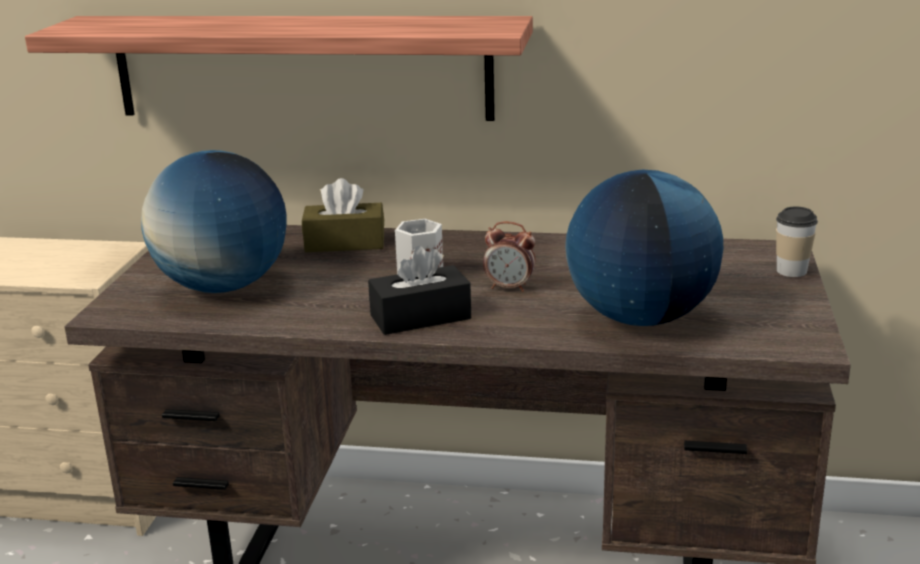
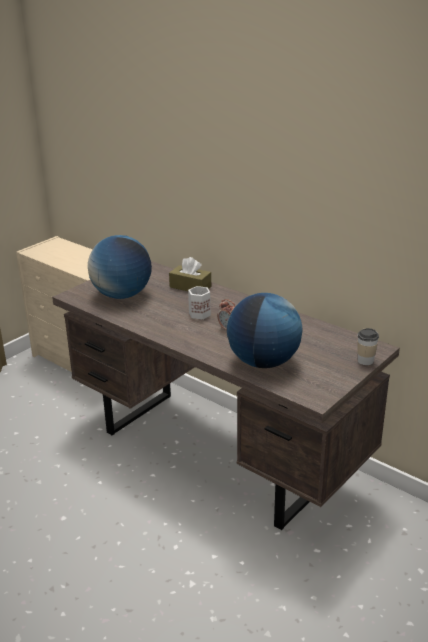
camera: 30 degrees right, 5 degrees up
(301, 67) = (189, 199): shelf -> none
(420, 317) = (177, 333): black tissue box -> none

